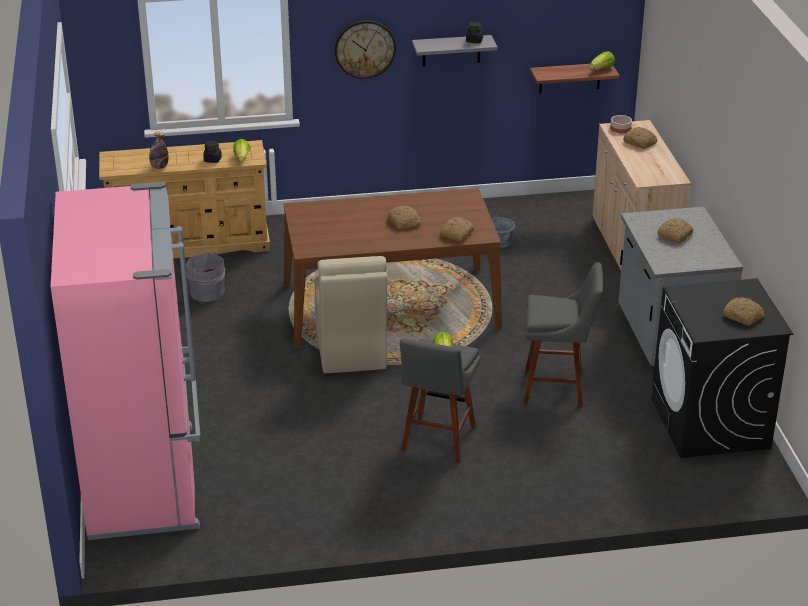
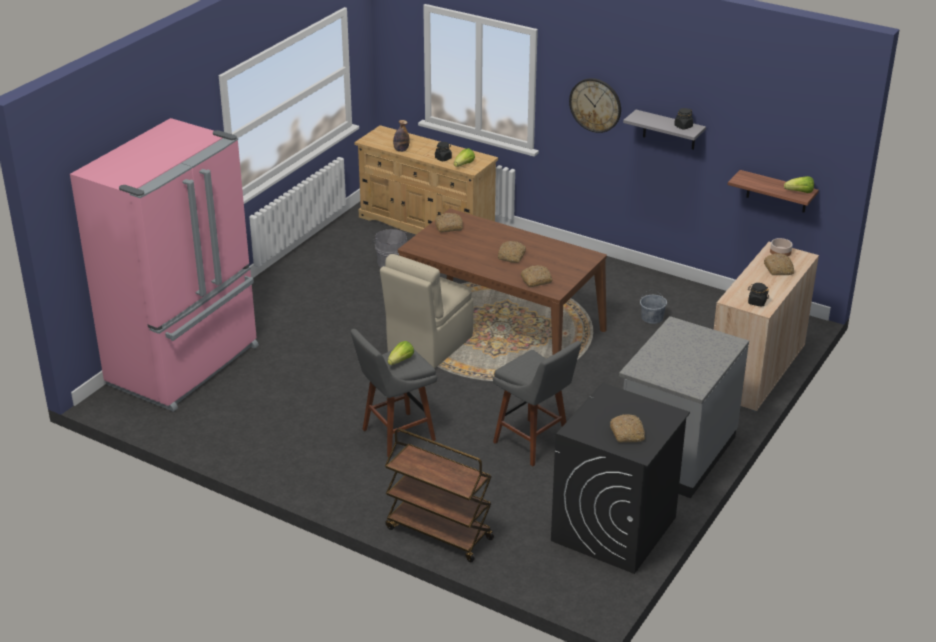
camera: 40 degrees right, 0 degrees up
(590, 501) = (438, 533): none -> brown cart
(664, 175) = (757, 302): none -> black jar
(675, 235) = (685, 351): bread -> bread (449, 227)

